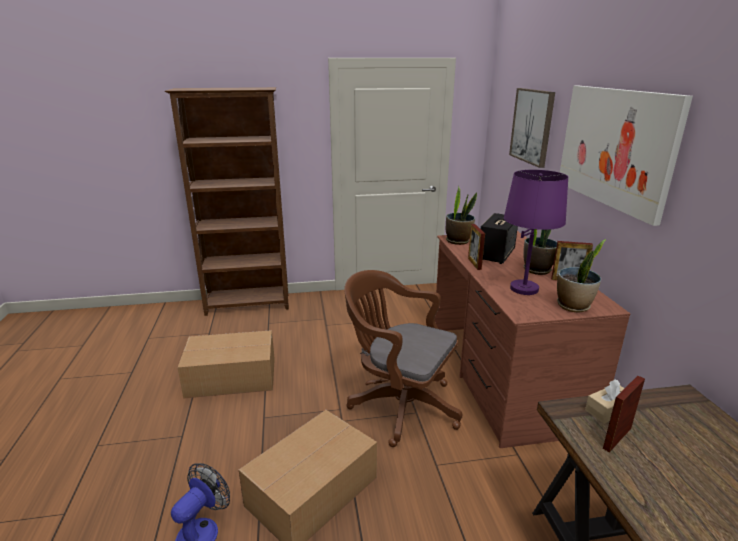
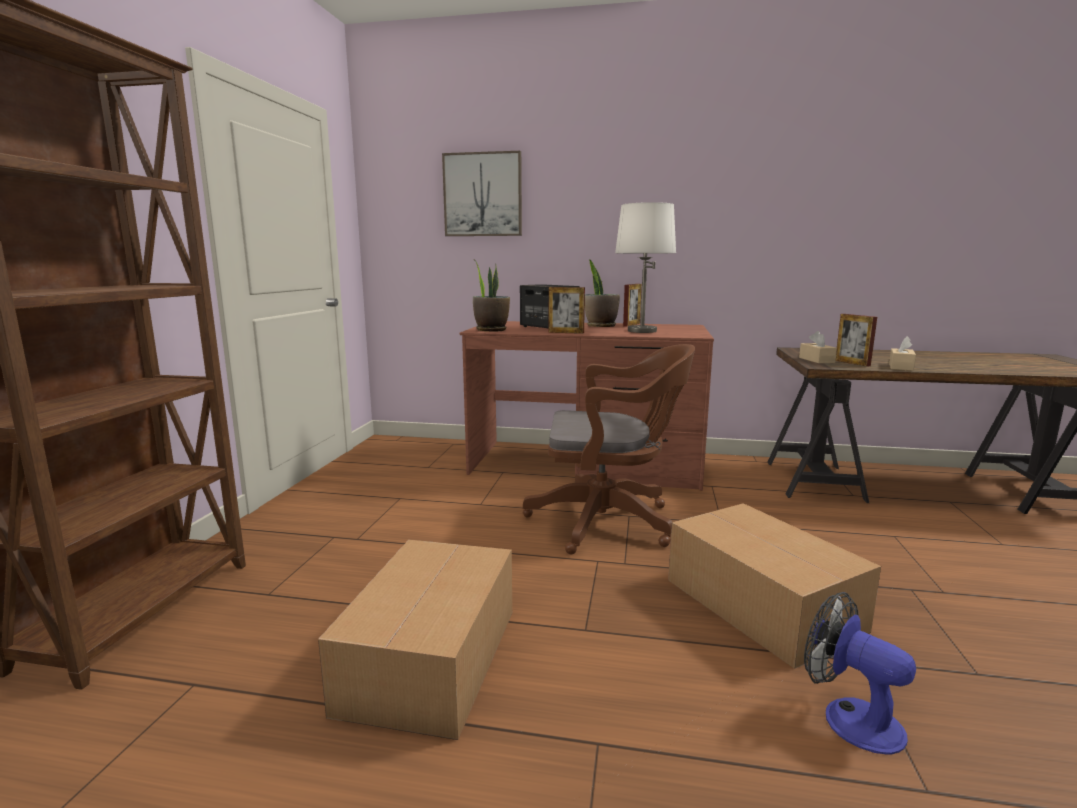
camera: 70 degrees left, 10 degrees down
(399, 405) = (609, 522): brown office chair -> brown office chair turned 135 degrees counterclockwise
(523, 288) = (641, 331): purple table lamp -> white table lamp
(573, 306) = (685, 328): potted plant -> none
(615, 147) = (637, 191): picture -> none
(635, 481) = (900, 367): none -> beige tissue box

